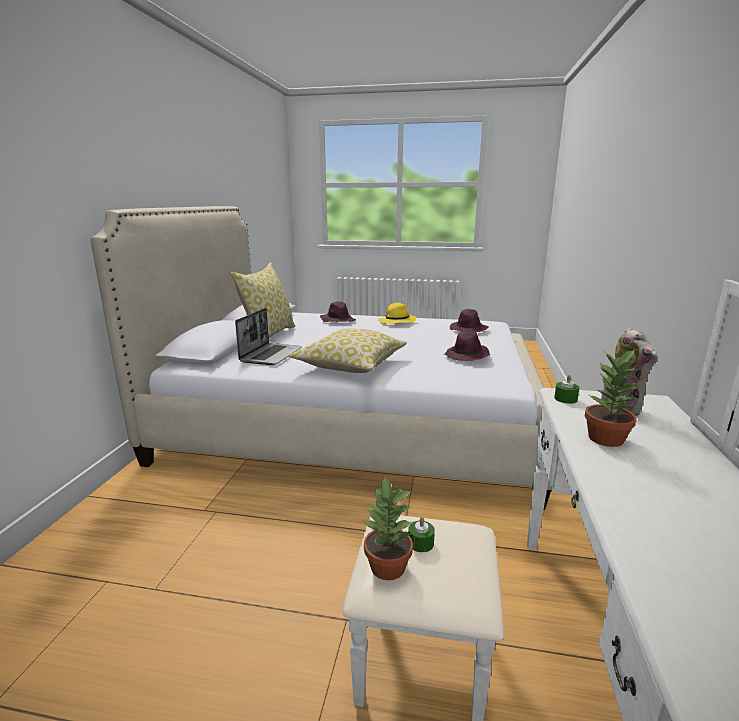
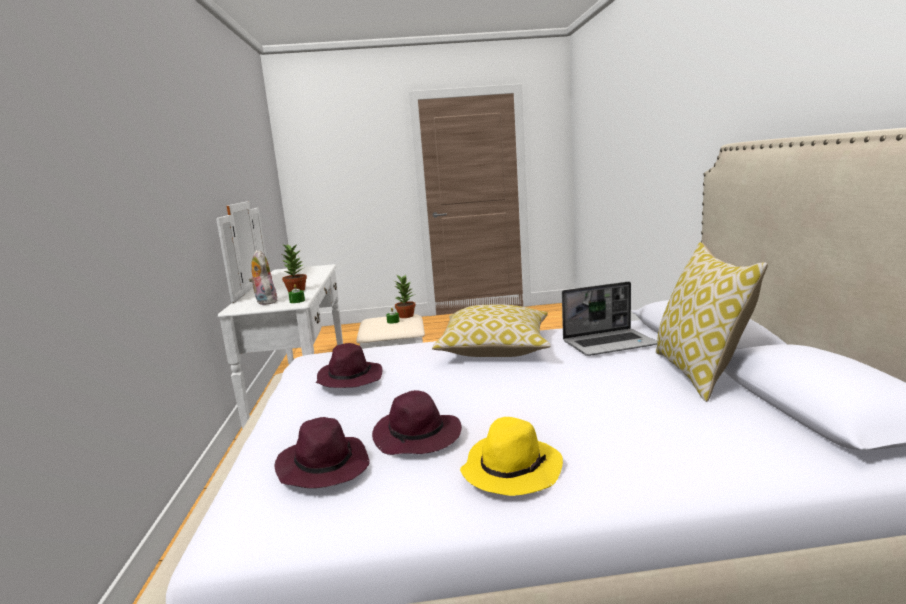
camera: 165 degrees right, 5 degrees down
(271, 355) = (610, 344): laptop -> laptop turned 105 degrees counterclockwise
(337, 320) = (666, 447): purple hat -> purple hat (418, 437)

